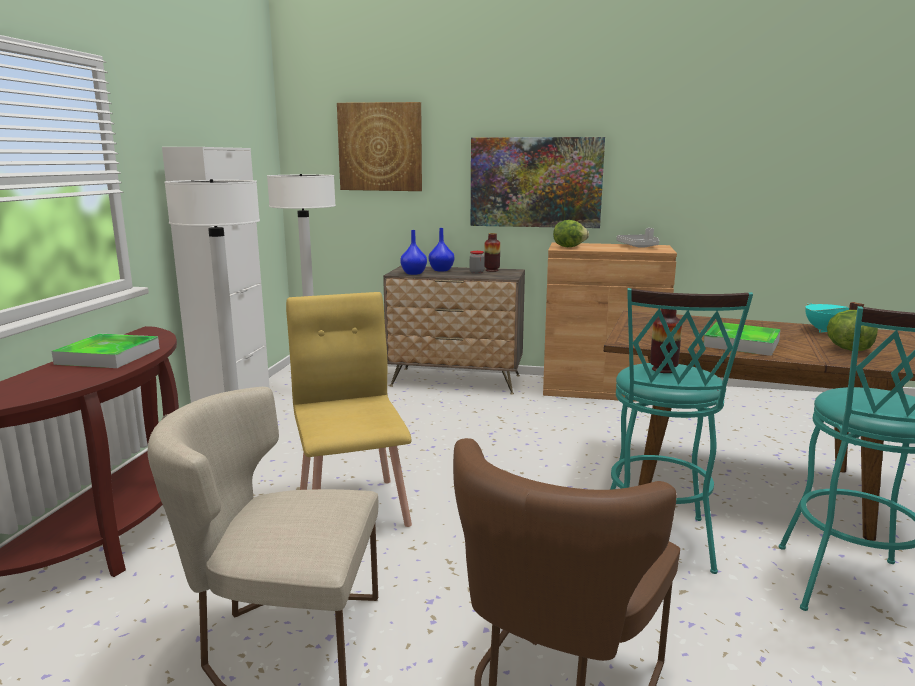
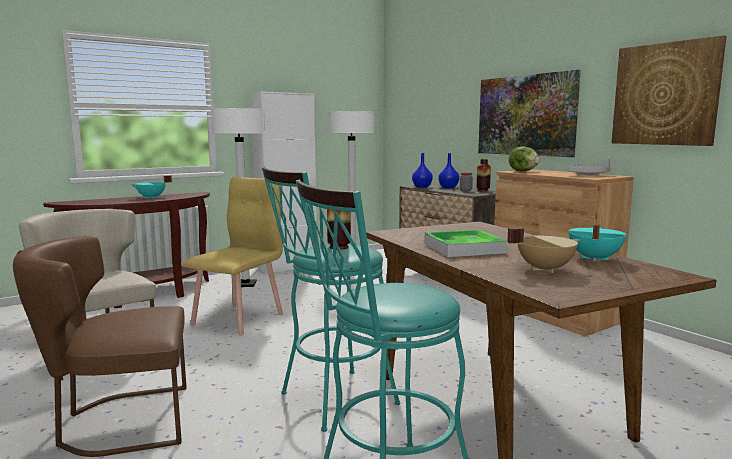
camera: 45 degrees right, 5 degrees down
(108, 356) = (151, 197): tray -> turquoise cooking pot
(380, 147) = (431, 92): picture -> picture (665, 94)
(849, 349) = (544, 269): lettuce -> beige cooking pot

